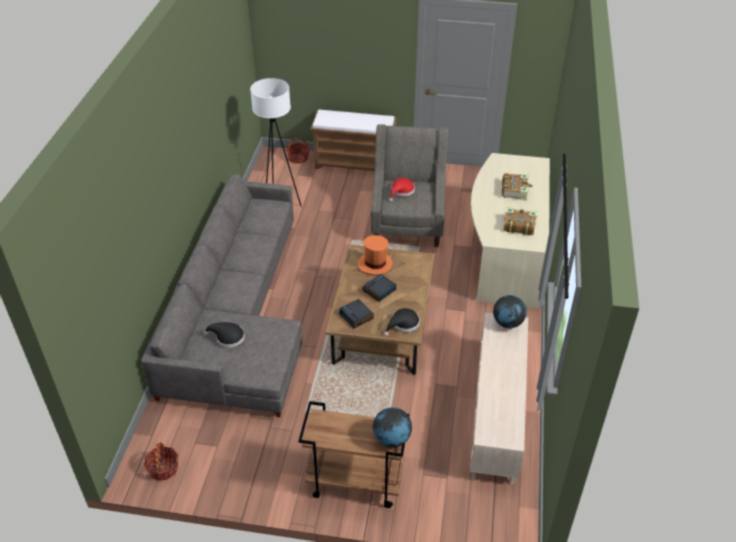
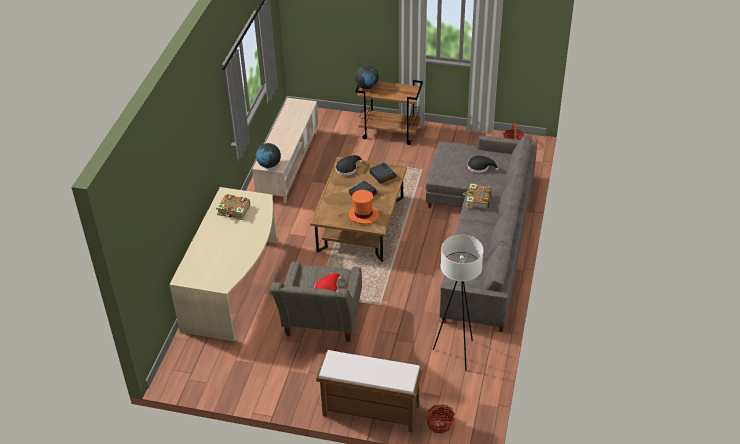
camera: 175 degrees left, 0 degrees up
(515, 190) = (222, 246): book -> book (477, 201)

